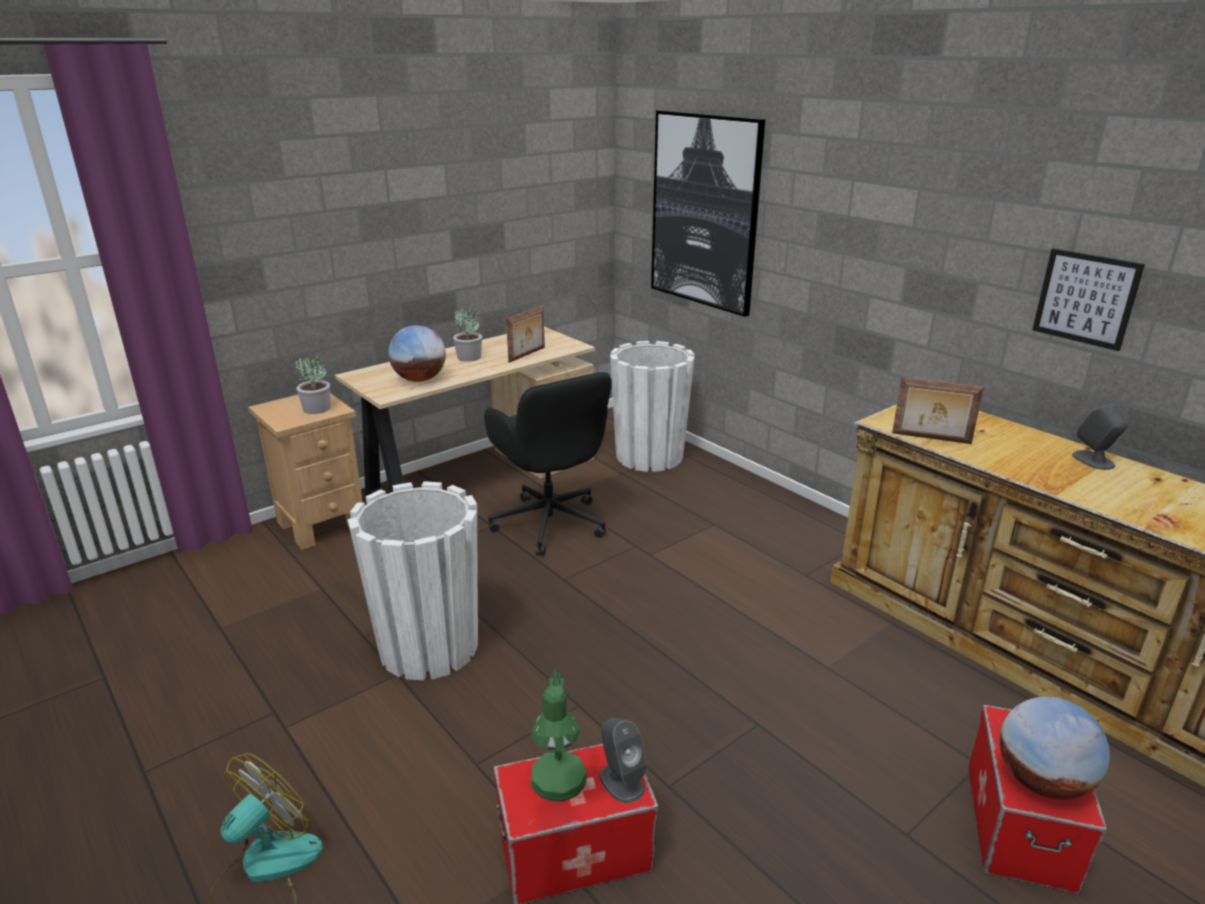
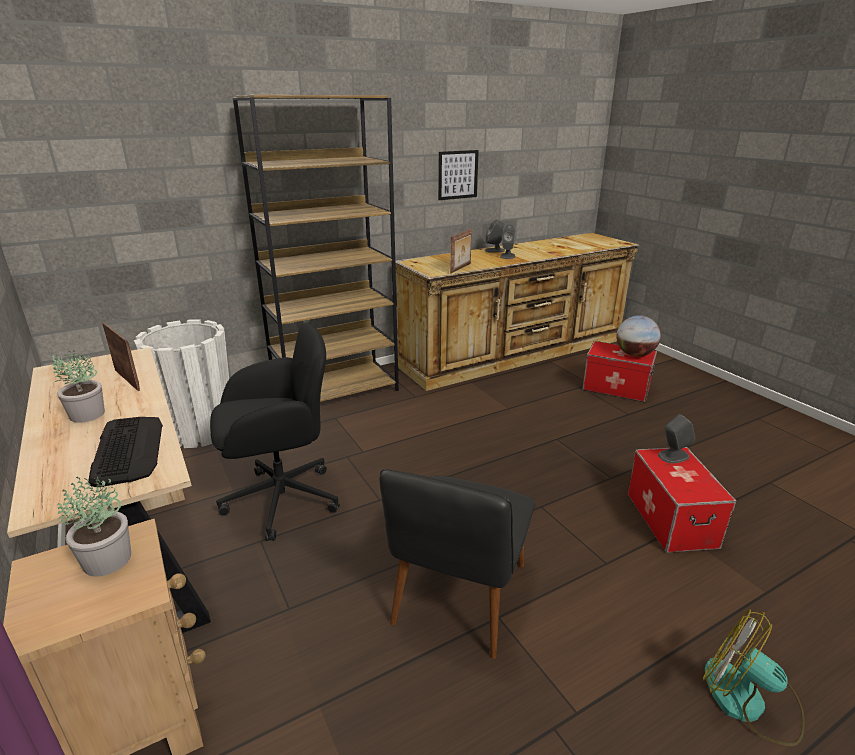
camera: 80 degrees left, 0 degrees up
(420, 379) = (128, 449): globe -> keyboard
(429, 647) = (460, 593): white planter -> black chair
(558, 789) = (687, 479): green table lamp -> none
(704, 212) = (153, 188): picture -> none
(779, 513) = (336, 391): none -> brown bookcase
(1066, 473) = (507, 256): none -> grey speaker

